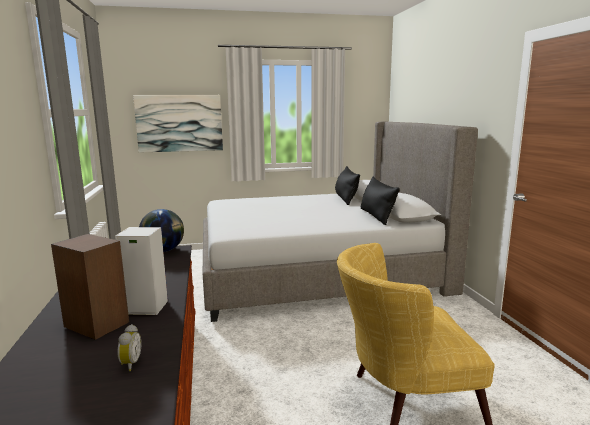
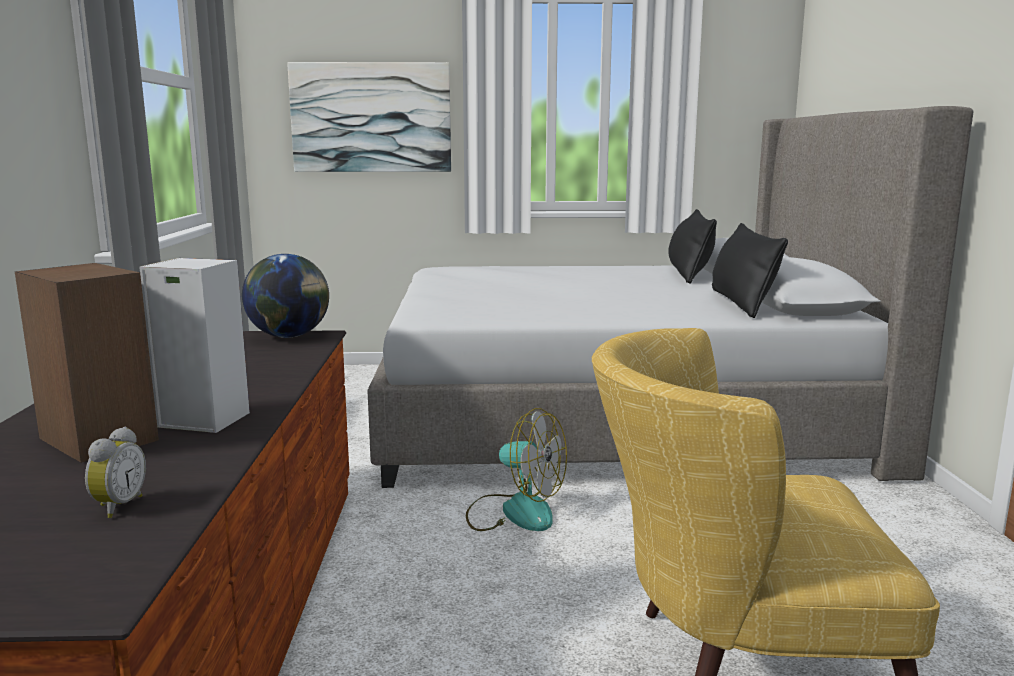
camera: 10 degrees right, 0 degrees up
(281, 328) = (514, 512): none -> fan

